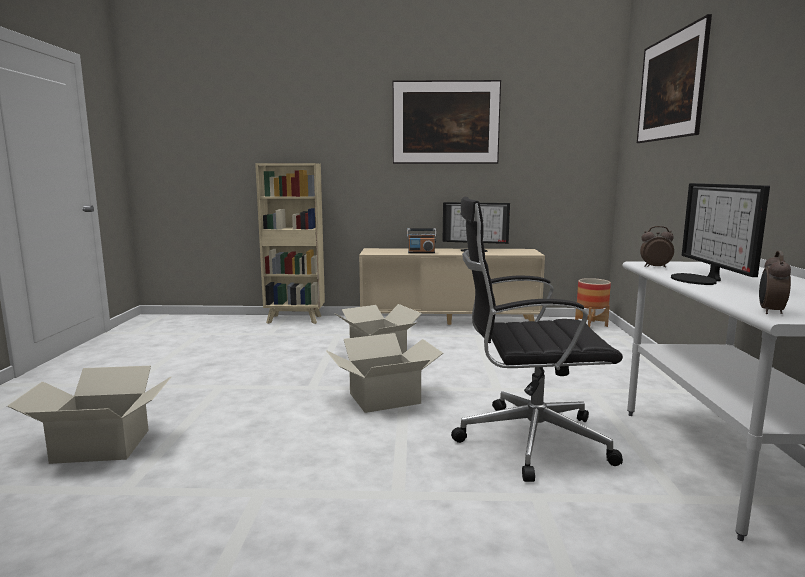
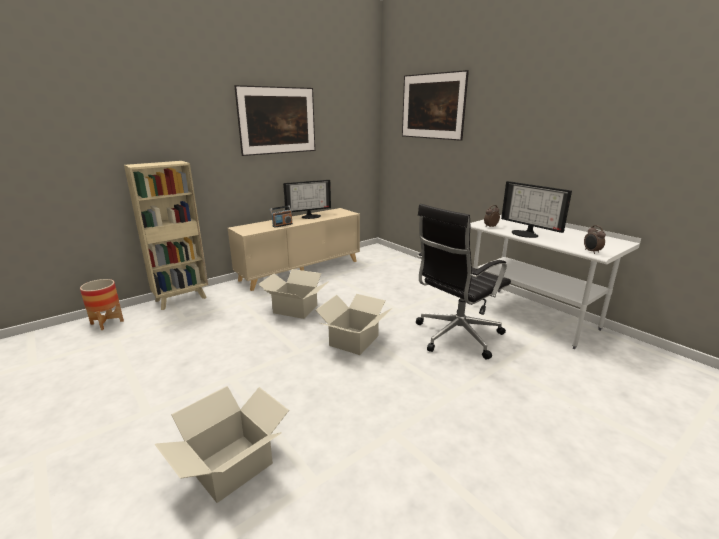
camera: 40 degrees left, 10 degrees up
(591, 324) = (378, 250): planter -> planter (107, 322)

